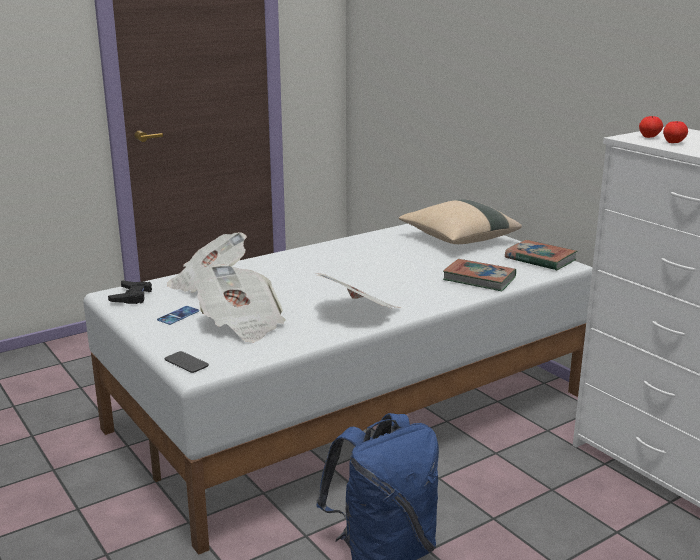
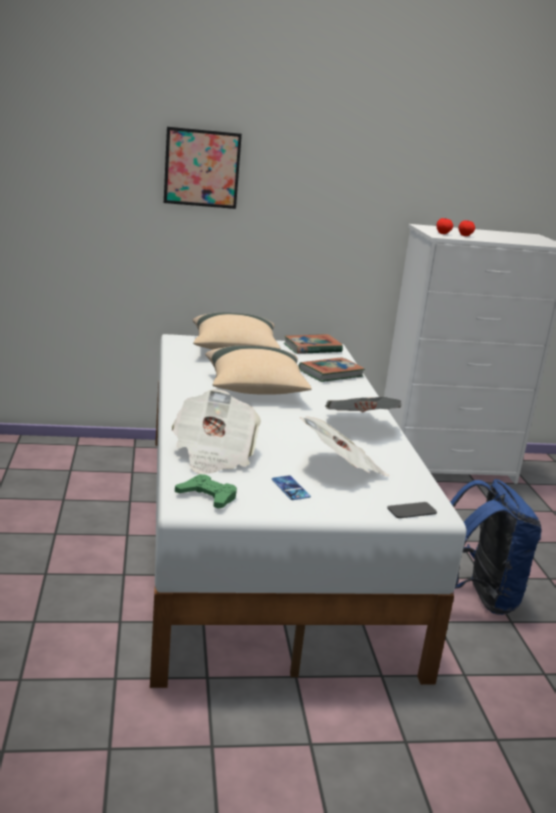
camera: 65 degrees left, 0 degrees up
(132, 296) = (207, 496): black game controller -> green game controller
(372, 265) = (255, 389): none -> beige pillow
(484, 51) = (202, 168): none -> picture

